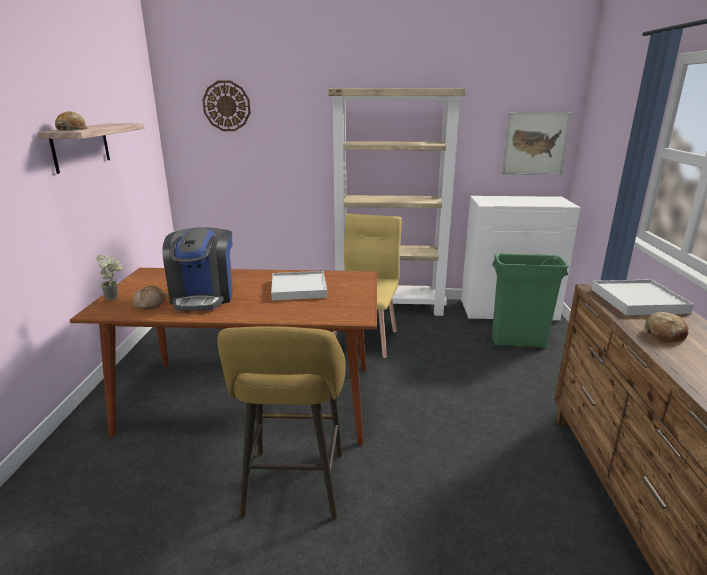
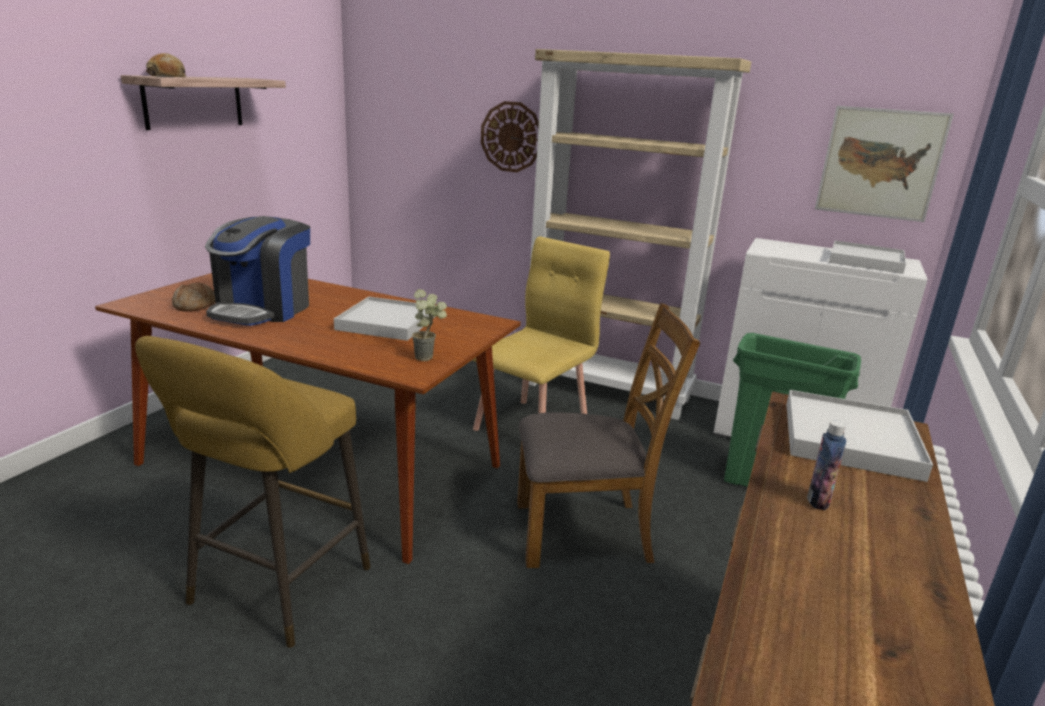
camera: 20 degrees right, 0 degrees up
(115, 297) = (170, 292): potted plant -> potted plant (429, 357)
(226, 106) = (424, 70): wall clock -> wall clock (511, 137)
(445, 395) = (584, 532): none -> brown chair
(540, 201) = (865, 261): none -> white tray
(664, 334) = (818, 501): bread -> bottle

